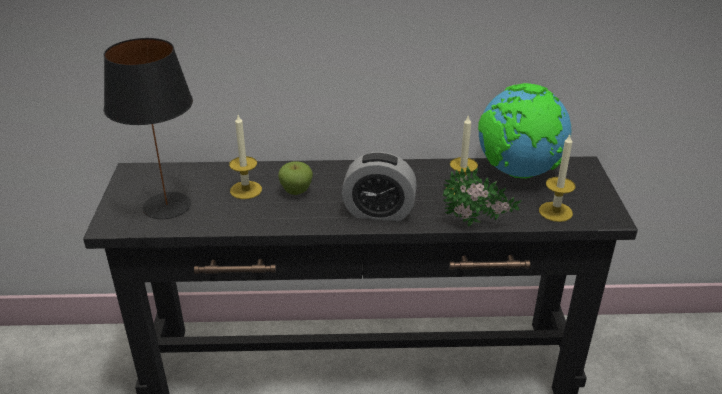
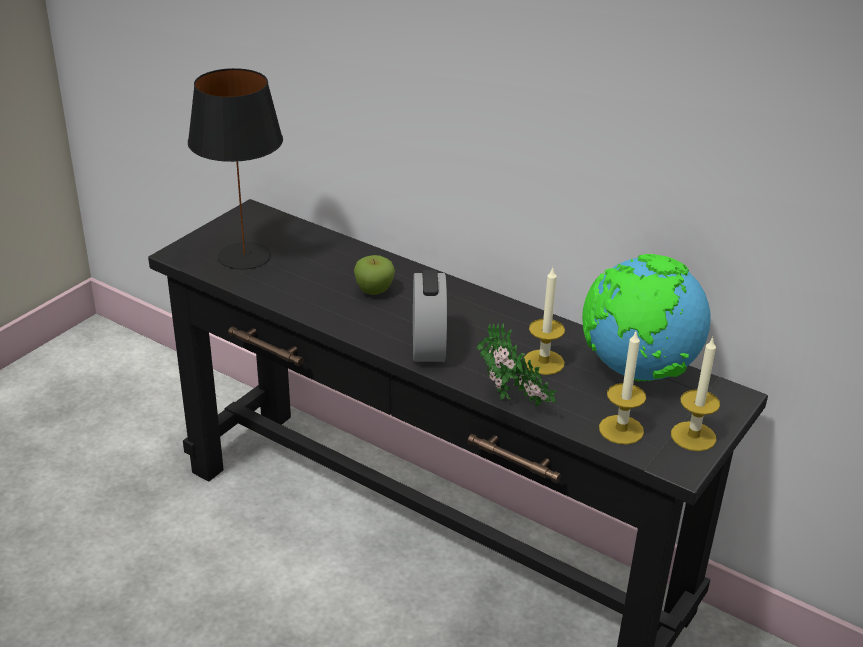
camera: 35 degrees right, 0 degrees up
(246, 190) = (329, 270): candle -> candle (693, 436)
(379, 212) = (428, 345): alarm clock -> alarm clock turned 135 degrees counterclockwise

